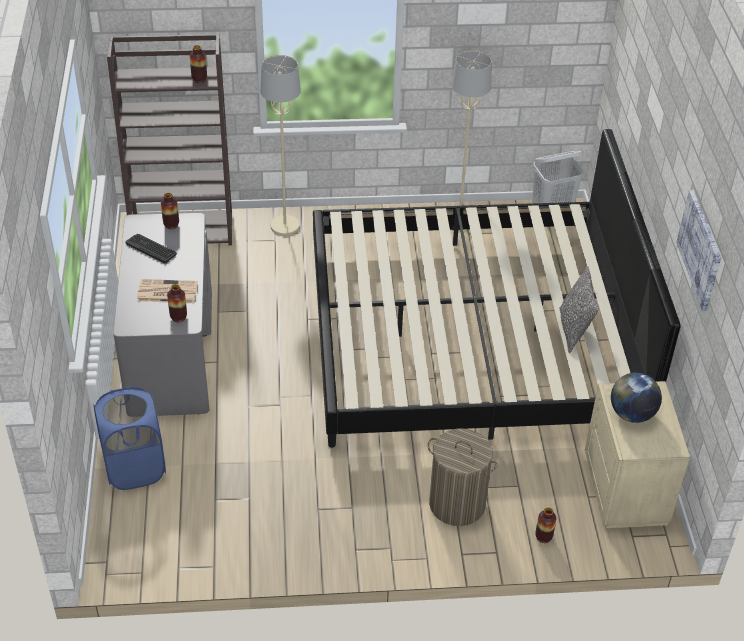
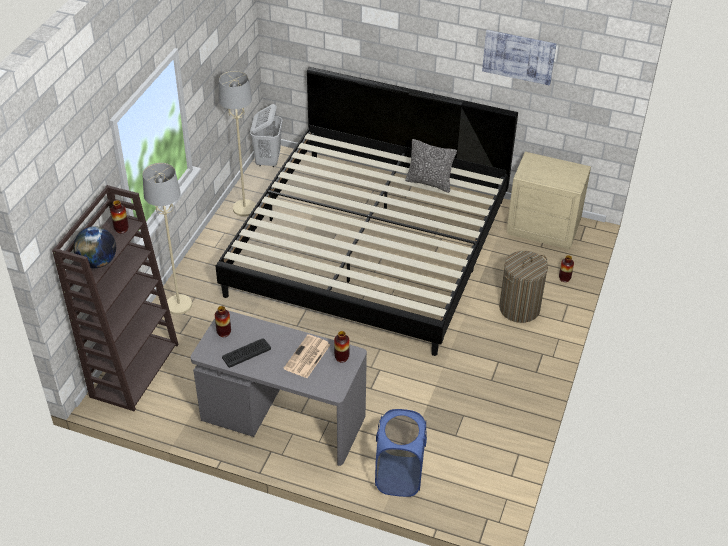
camera: 65 degrees left, 0 degrees up
(632, 414) = (546, 175): globe -> globe (98, 262)

